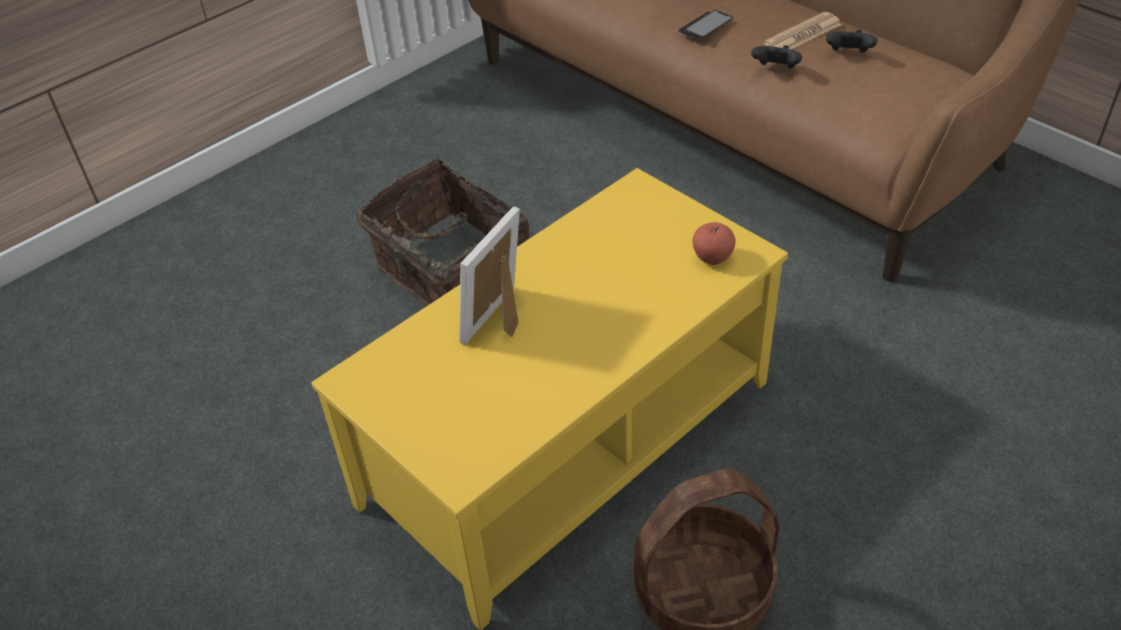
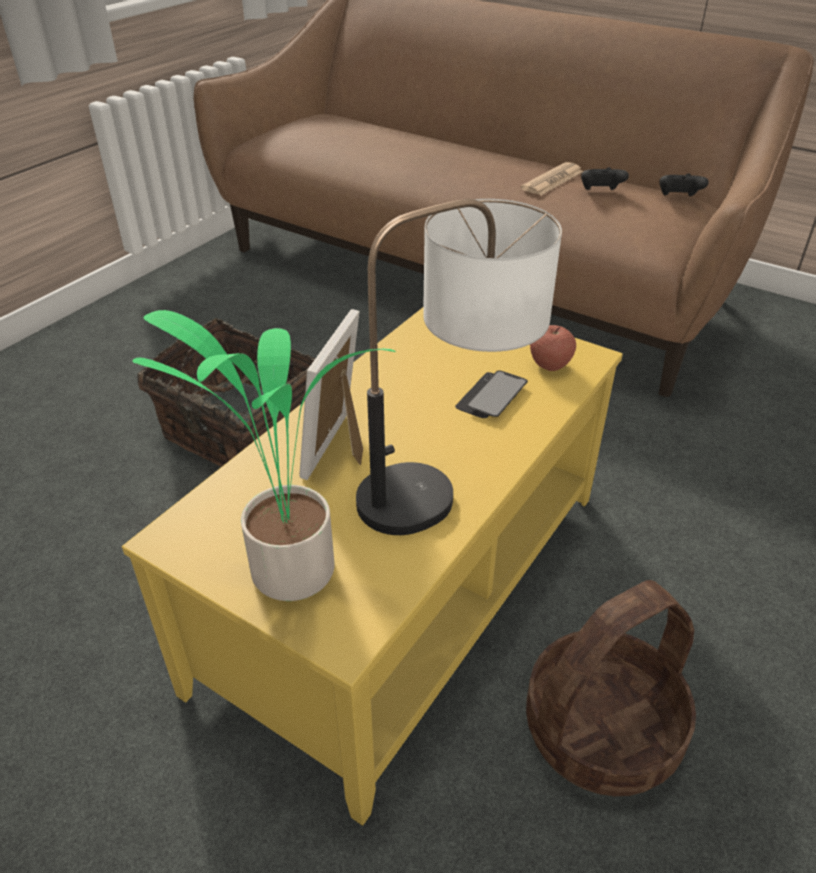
camera: 15 degrees left, 5 degrees down
(430, 422) = (287, 573): none -> potted plant
(578, 364) = (446, 484): none -> table lamp
(705, 26) = (461, 179): phone -> phone (491, 396)
(775, 70) = (540, 207): black game controller -> black game controller (678, 198)

